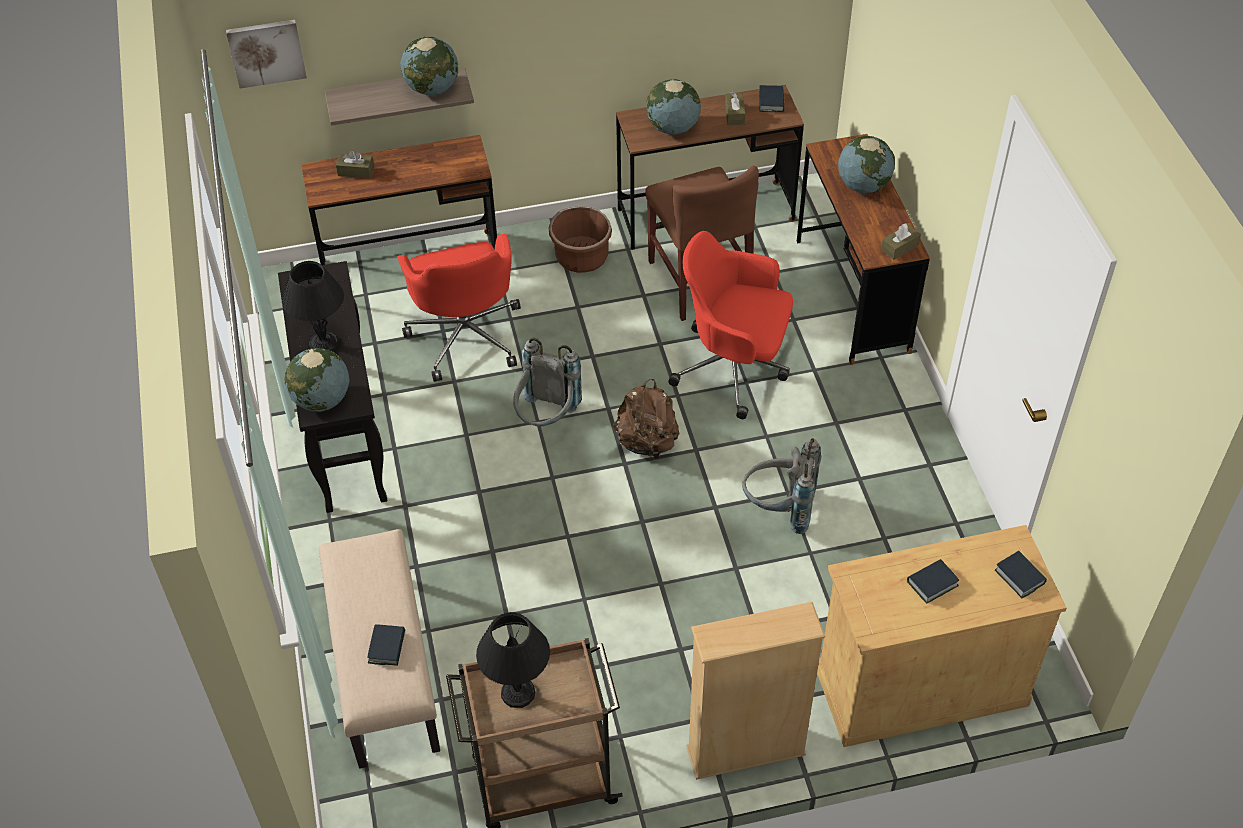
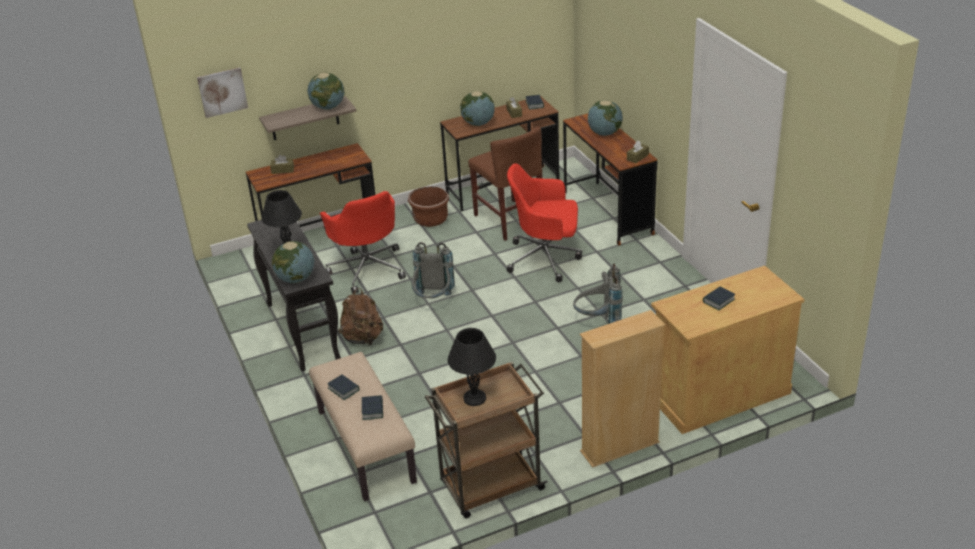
camera: 10 degrees left, 15 degrees down
(647, 442) = (503, 303): brown backpack -> brown backpack (363, 338)
(1019, 577) = (770, 289): book -> book (343, 389)

